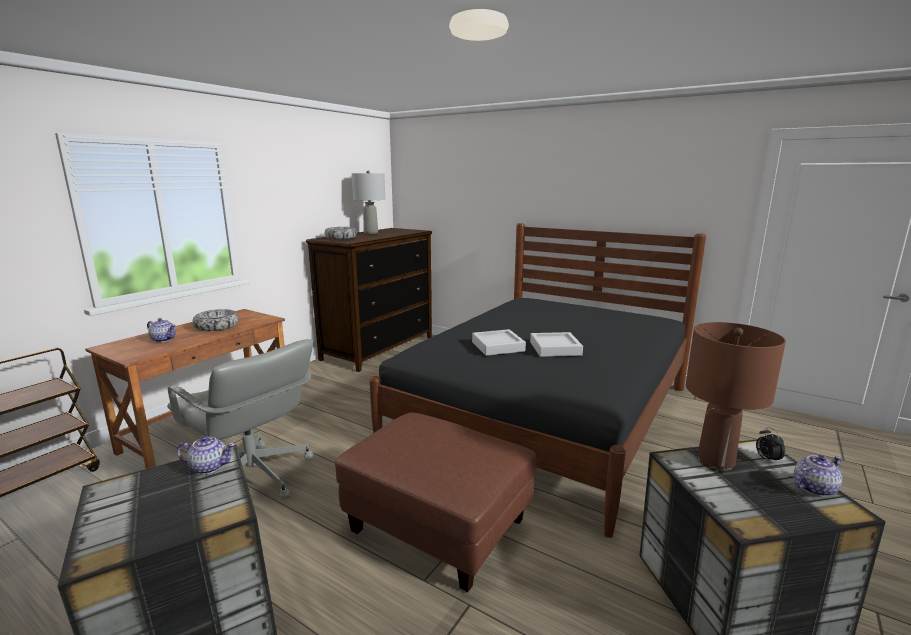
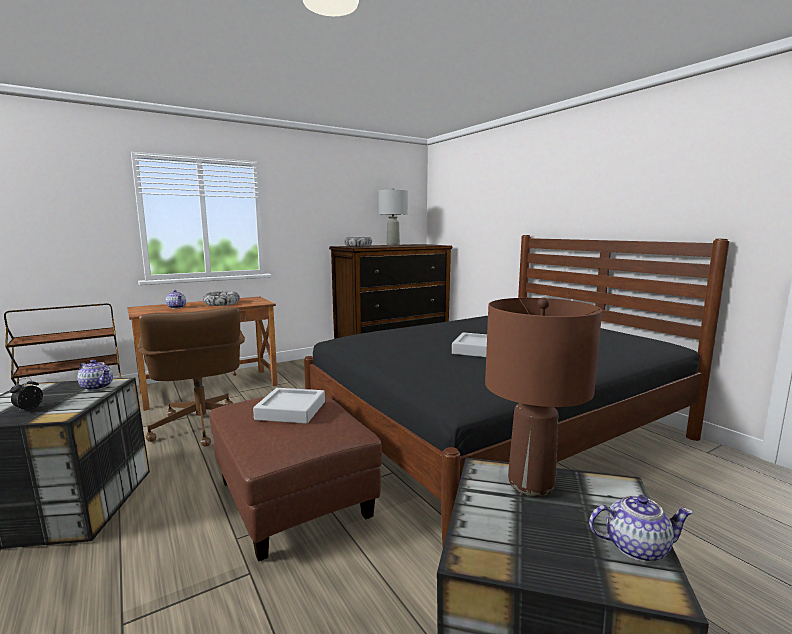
camera: 25 degrees right, 5 degrees down
(253, 478) = (201, 427): grey office chair -> brown office chair
(498, 346) = (423, 342): grey tray -> grey tray (291, 410)
(766, 459) = (610, 498): alarm clock -> alarm clock (28, 409)

